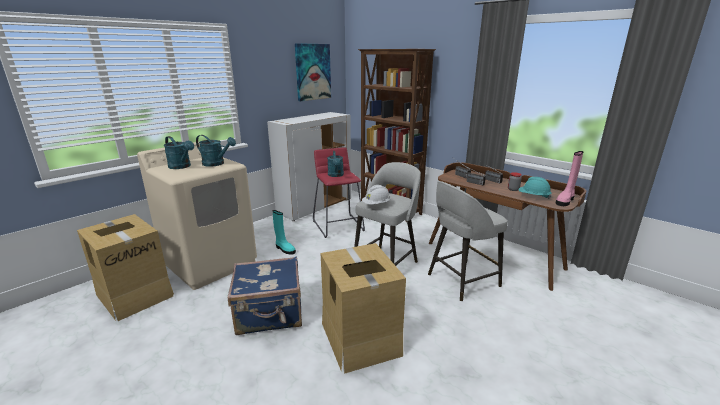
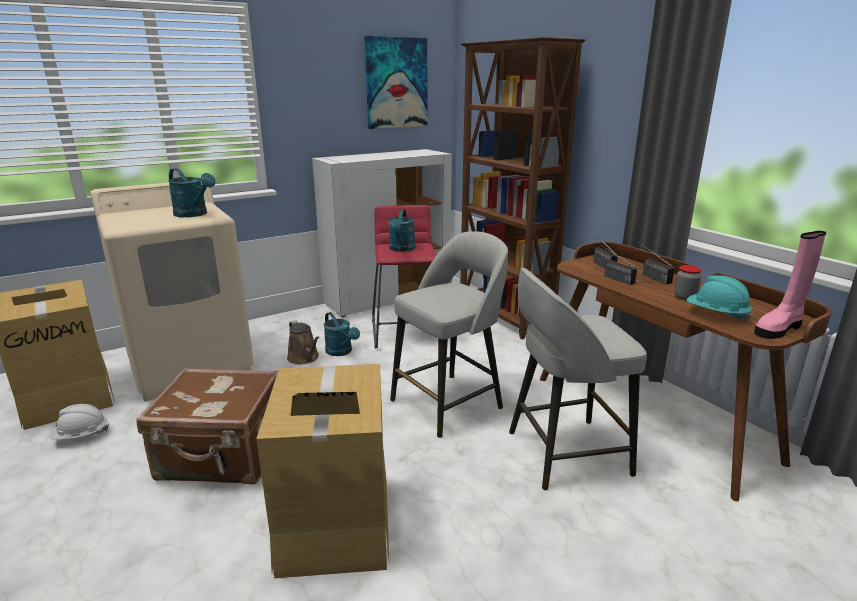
camera: 15 degrees right, 0 degrees up
(182, 167) = (144, 215): turquoise watering can -> turquoise watering can (341, 352)
(270, 314) = (223, 456): blue suitcase -> brown suitcase
(284, 249) = (304, 358): turquoise boot -> brown watering can
(376, 204) = (423, 300): white hard hat -> white hard hat (81, 436)

